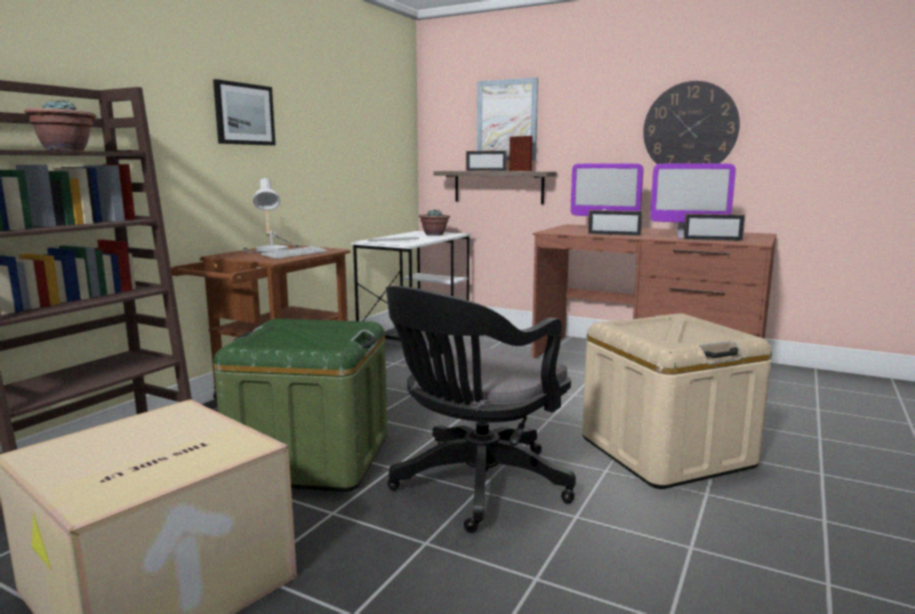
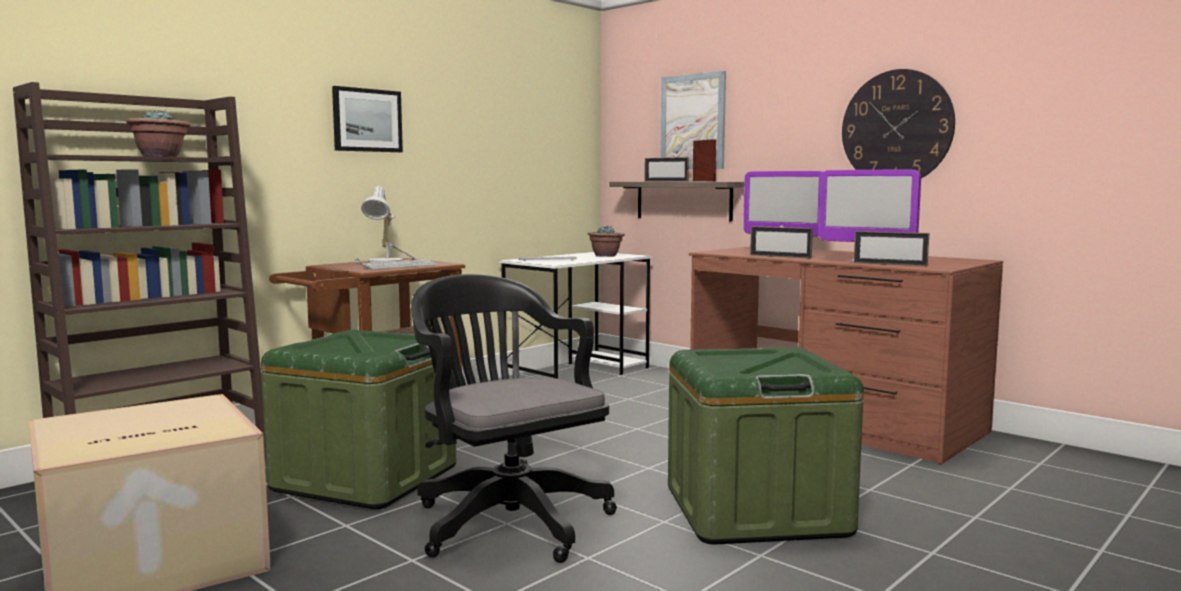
camera: 15 degrees right, 5 degrees down
(475, 486) = (506, 519): black office chair -> black office chair turned 90 degrees clockwise
(666, 451) = (756, 511): beige storage box -> green storage box

